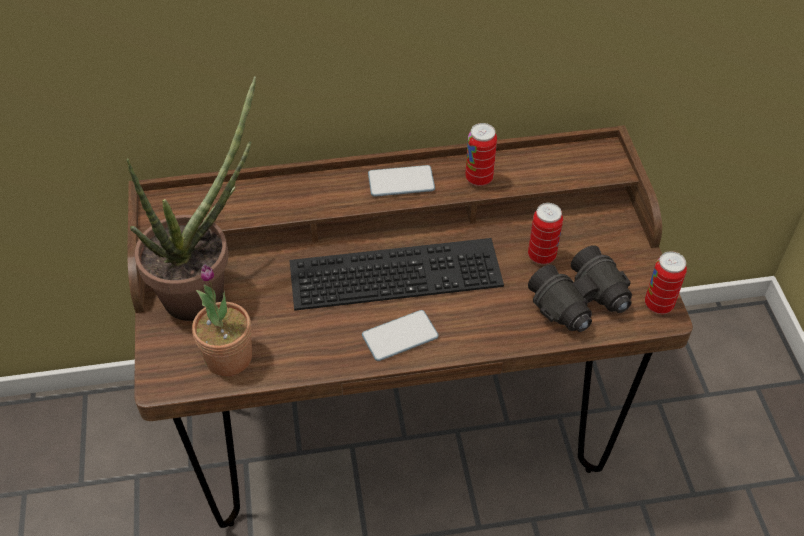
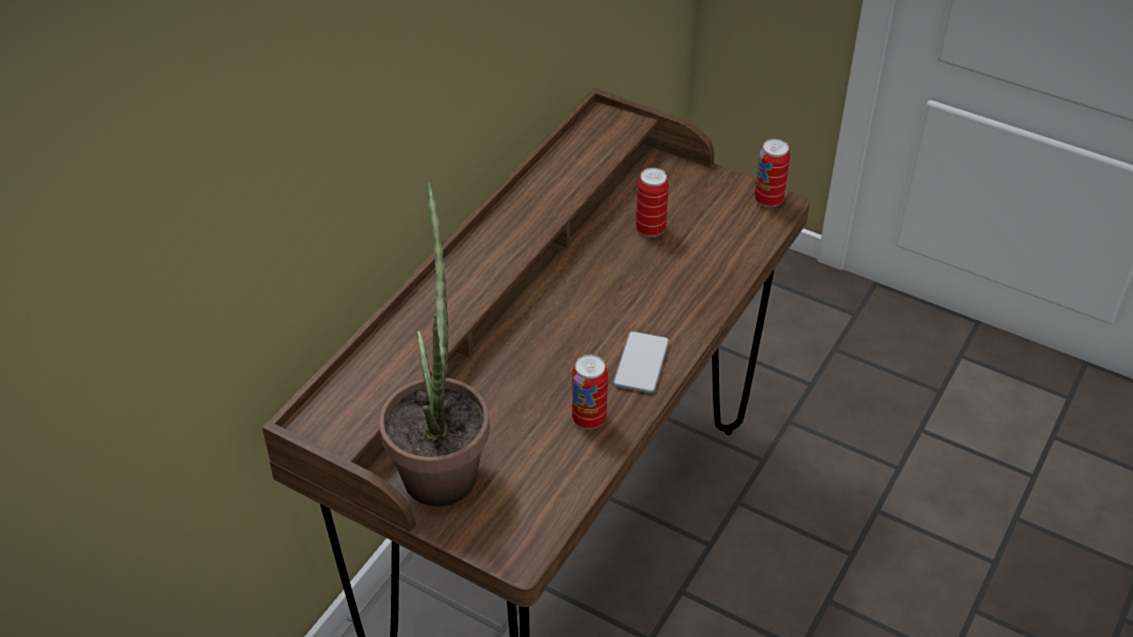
camera: 50 degrees left, 5 degrees down
(229, 357) = (542, 490): potted plant -> none
(397, 270) = (567, 322): keyboard -> none
(401, 182) = (495, 247): phone -> none
(479, 178) = (548, 200): can -> can (589, 419)
(581, 302) = (721, 238): black binoculars -> none

